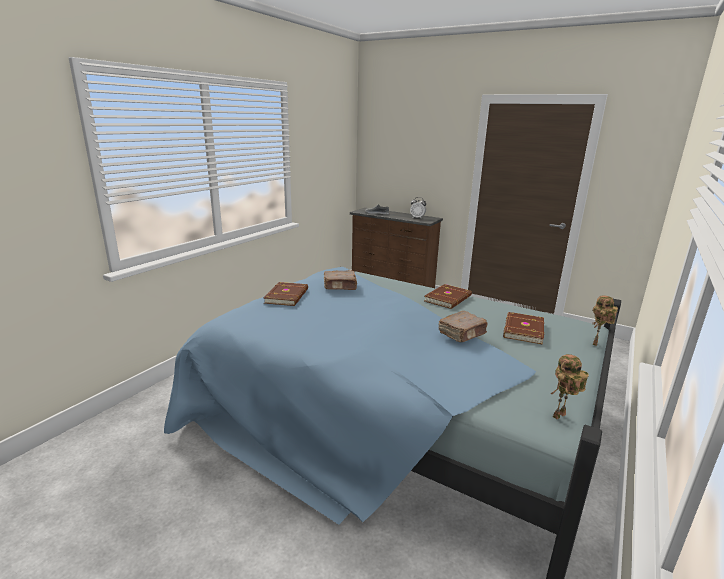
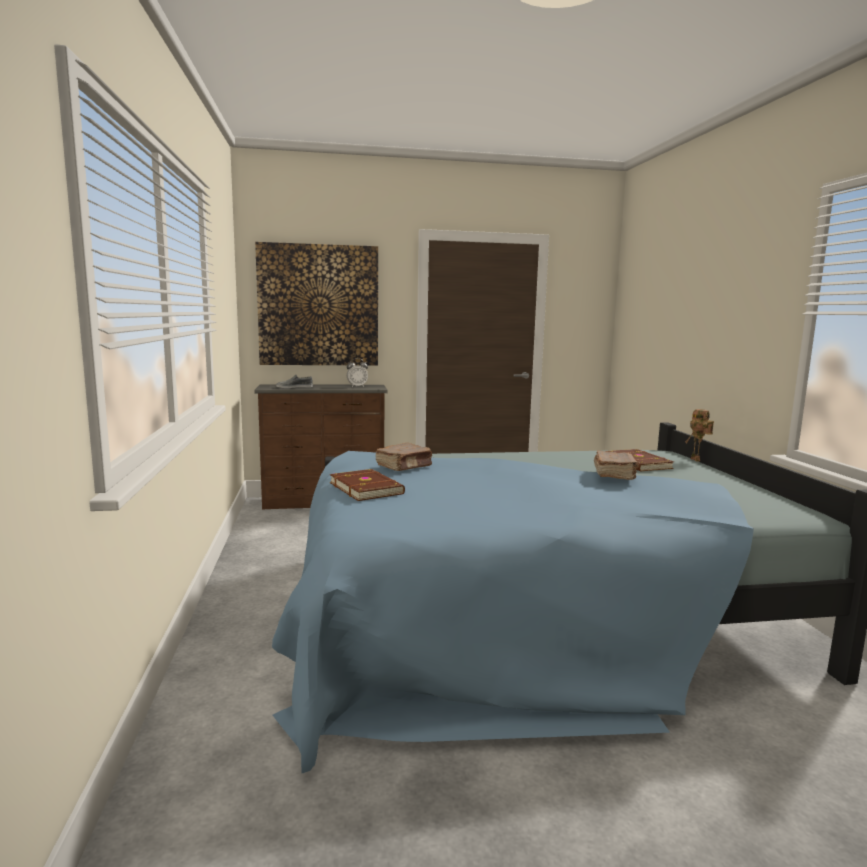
camera: 40 degrees left, 10 degrees down
(404, 155) = (318, 305): none -> picture
(448, 298) = (525, 456): brown book -> none
(560, 417) = (795, 507): toy robot -> none

